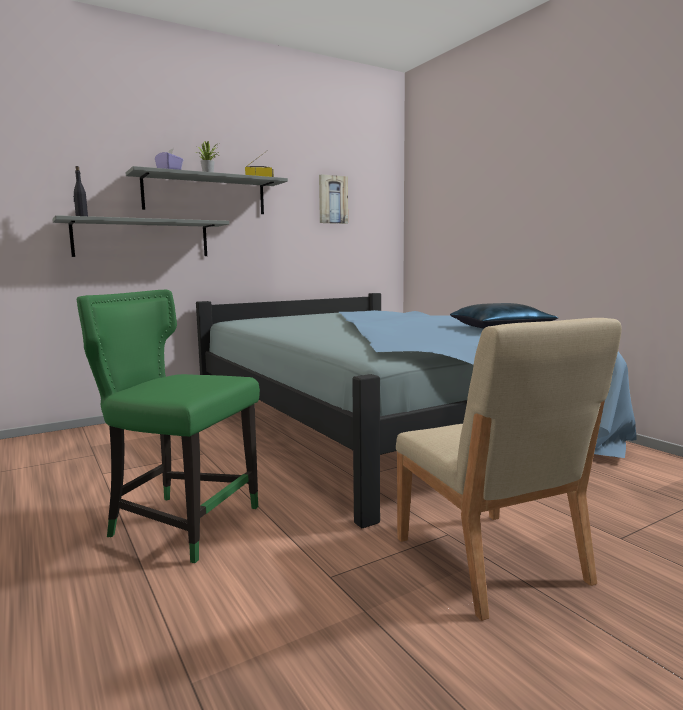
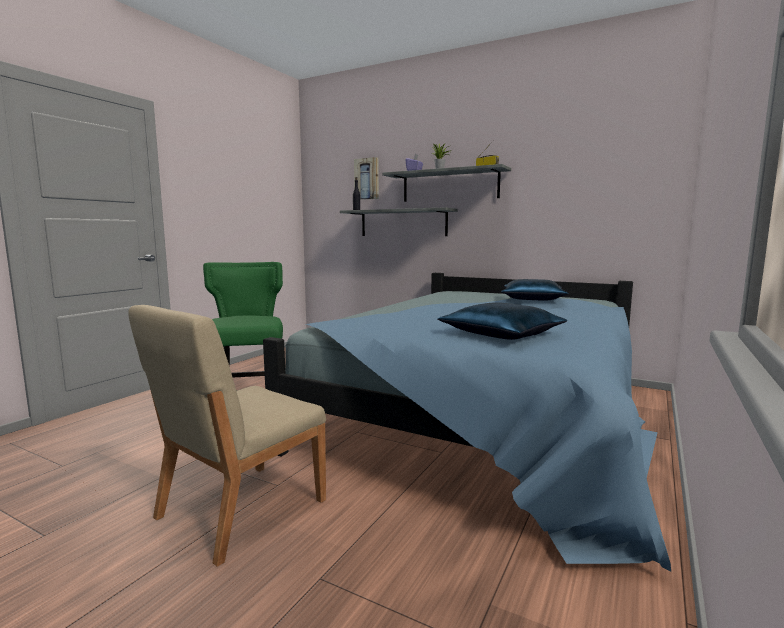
camera: 60 degrees right, 0 degrees up
(332, 199) = (579, 177): picture -> picture (367, 179)
(354, 313) = (533, 299): none -> blue pillow

